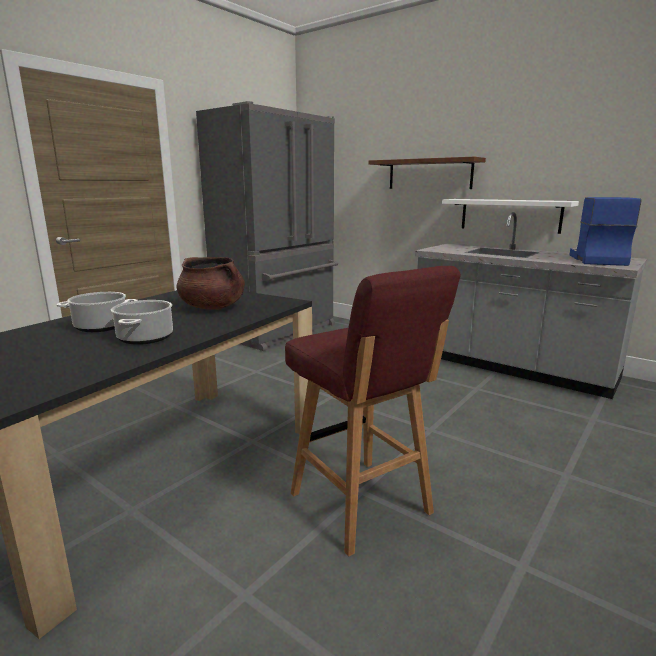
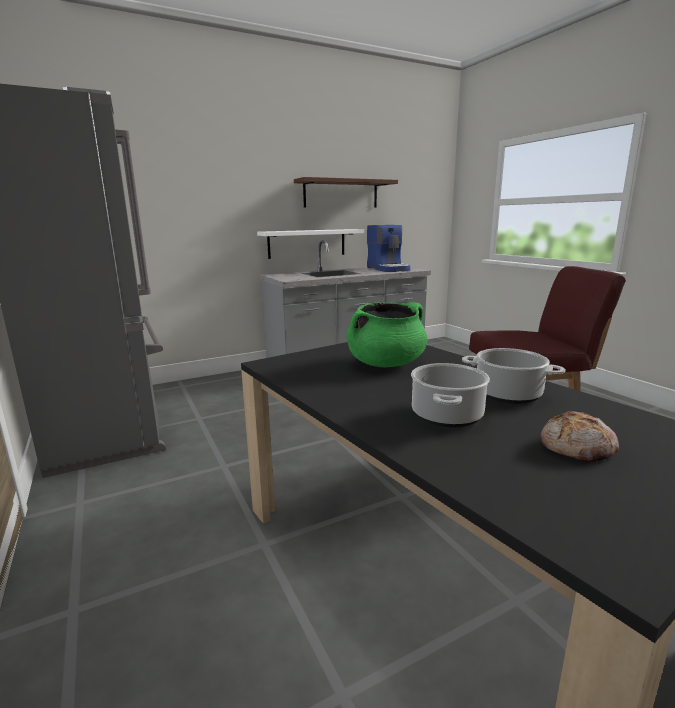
camera: 65 degrees left, 0 degrees up
(38, 355) = (578, 448): none -> bread
(213, 307) = (386, 363): brown cooking pot -> green cooking pot
(429, 174) = (228, 207): brown shelf -> brown shelf (341, 194)
(595, 260) = (388, 269): coffee machine -> coffee machine turned 150 degrees counterclockwise

